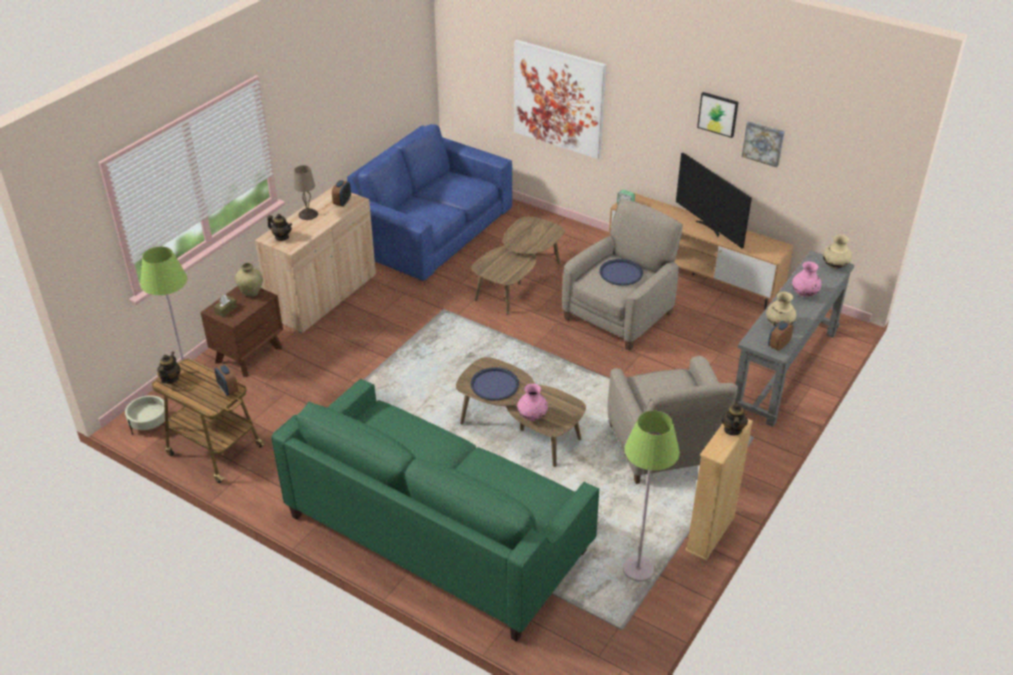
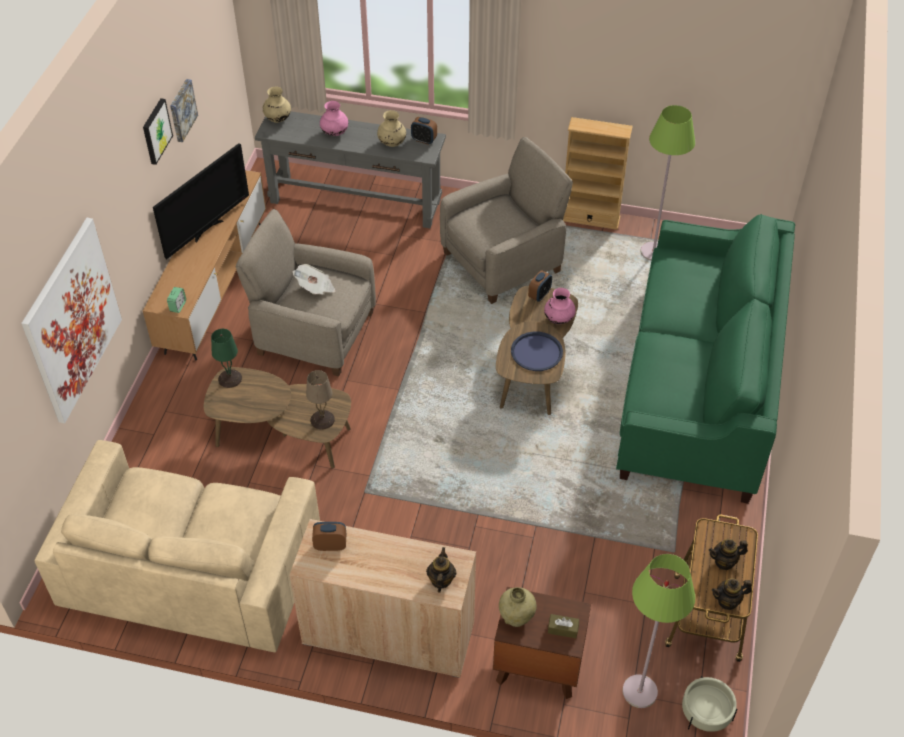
camera: 110 degrees left, 10 degrees up
(228, 390) = (711, 534): alarm clock -> alarm clock (539, 295)
(308, 214) = (374, 573): beige table lamp -> beige table lamp (322, 419)
(429, 230) = (190, 569): blue sofa -> beige sofa
(552, 230) = (230, 378): none -> green table lamp
(621, 273) = (315, 288): blue tray -> newspaper
(732, 430) = (590, 125): teapot -> teapot (724, 562)

